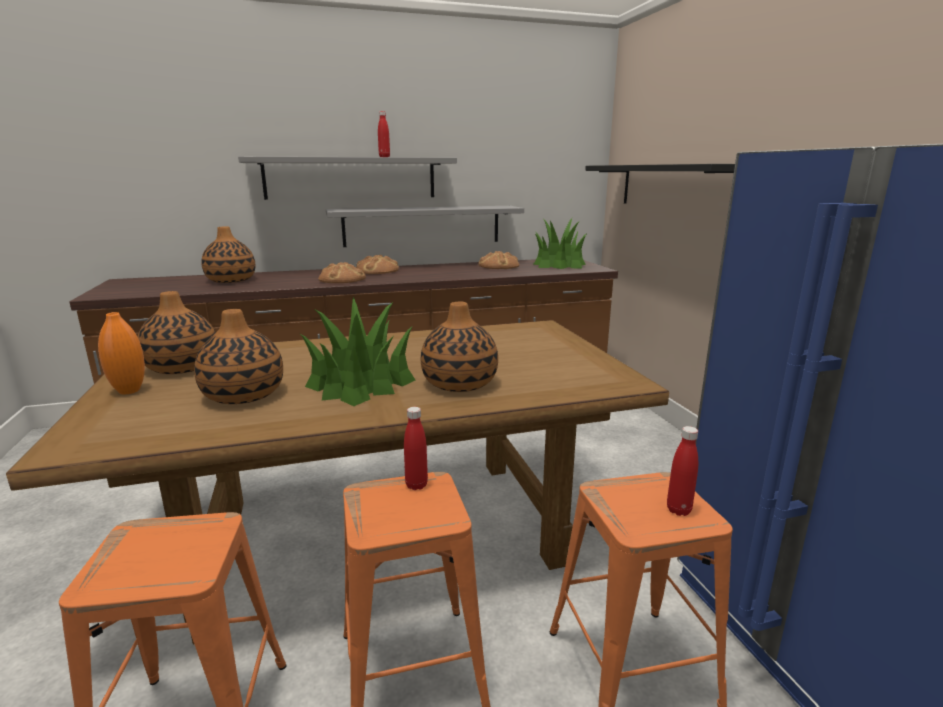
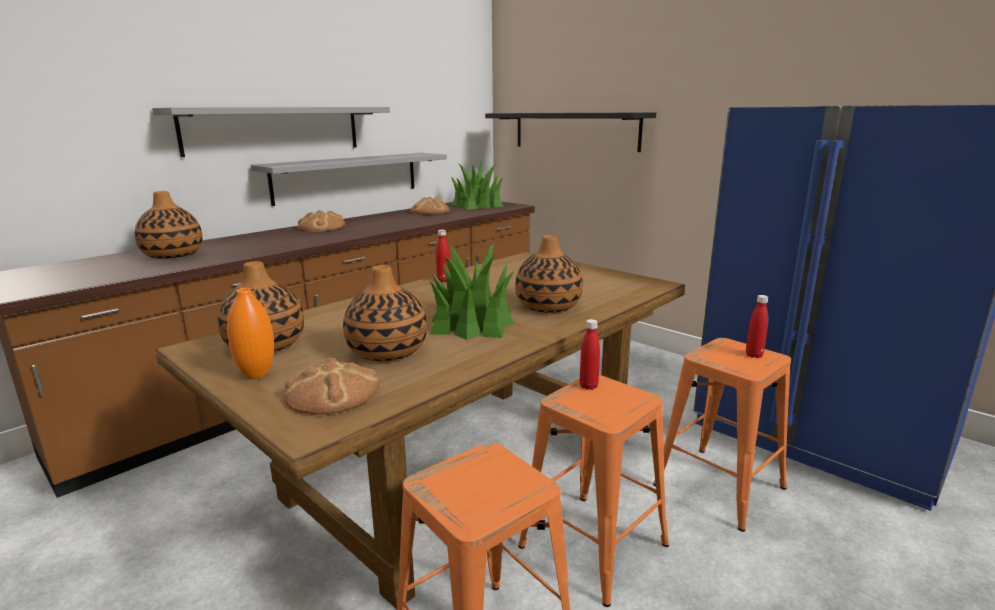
camera: 30 degrees left, 0 degrees up
(341, 279) = (304, 239): bread -> bread (332, 393)
(384, 157) = (319, 106): red bottle -> red bottle (443, 281)

